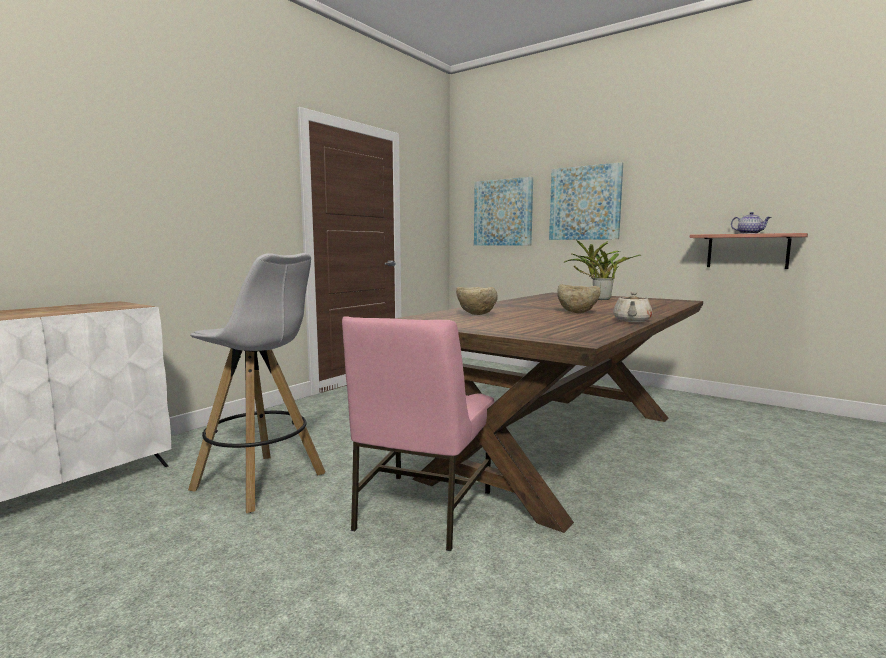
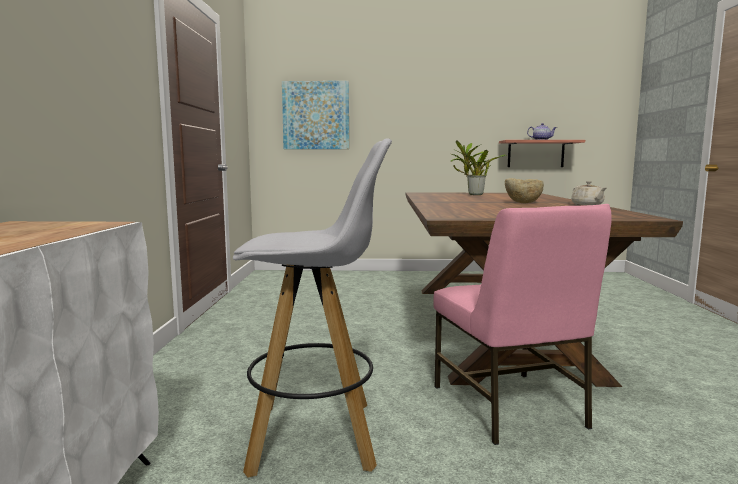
camera: 35 degrees left, 0 degrees up
(475, 315) = (469, 209): beige bowl -> none
(585, 203) = (403, 110): picture -> none

